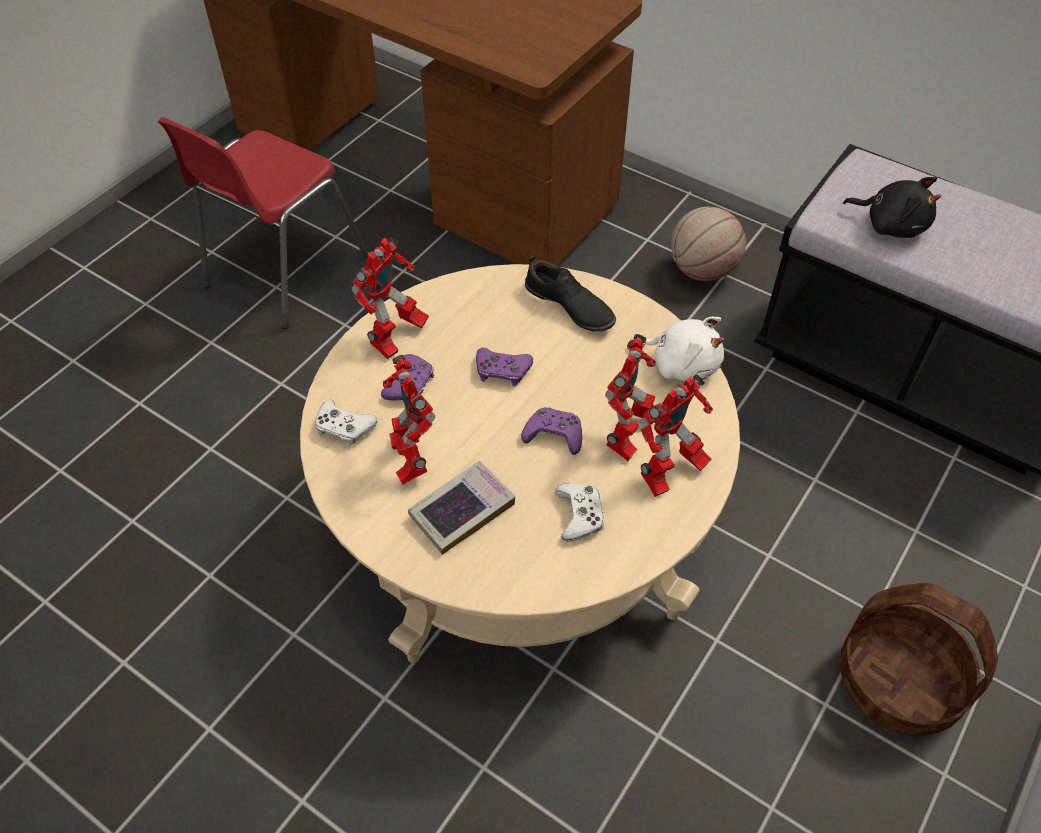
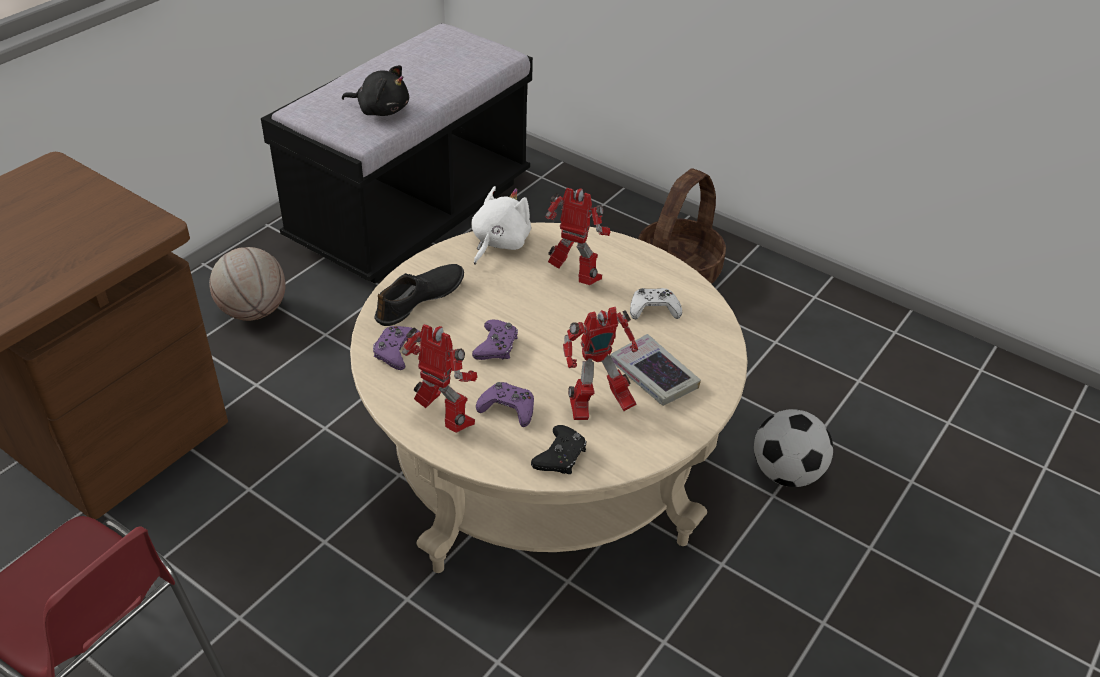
camera: 90 degrees left, 10 degrees down
(344, 428) = (560, 456): white game controller -> black game controller
(520, 788) = (786, 473): none -> football
(554, 435) = (572, 318): purple game controller -> purple game controller (397, 351)
(669, 474) = (613, 260): toy robot -> none
(891, 224) = (381, 110): black plush toy -> black plush toy turned 75 degrees clockwise

